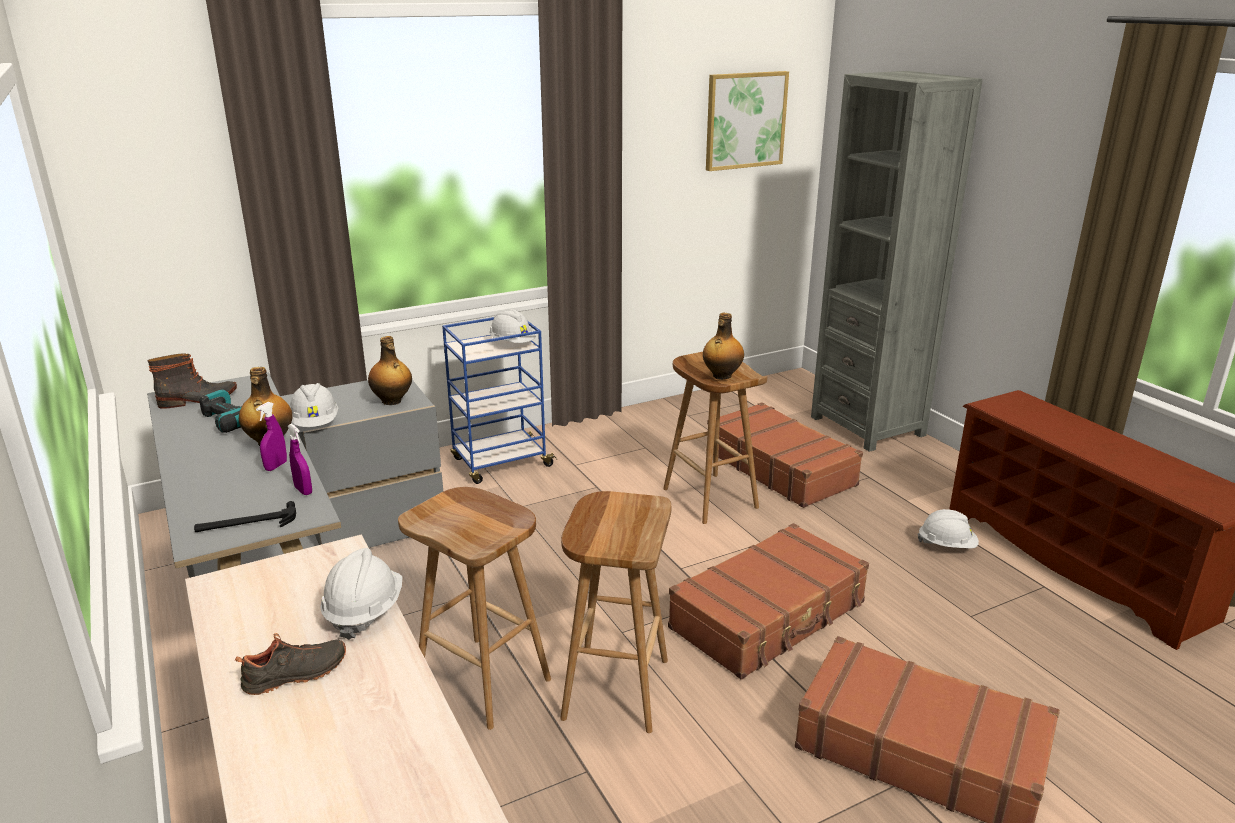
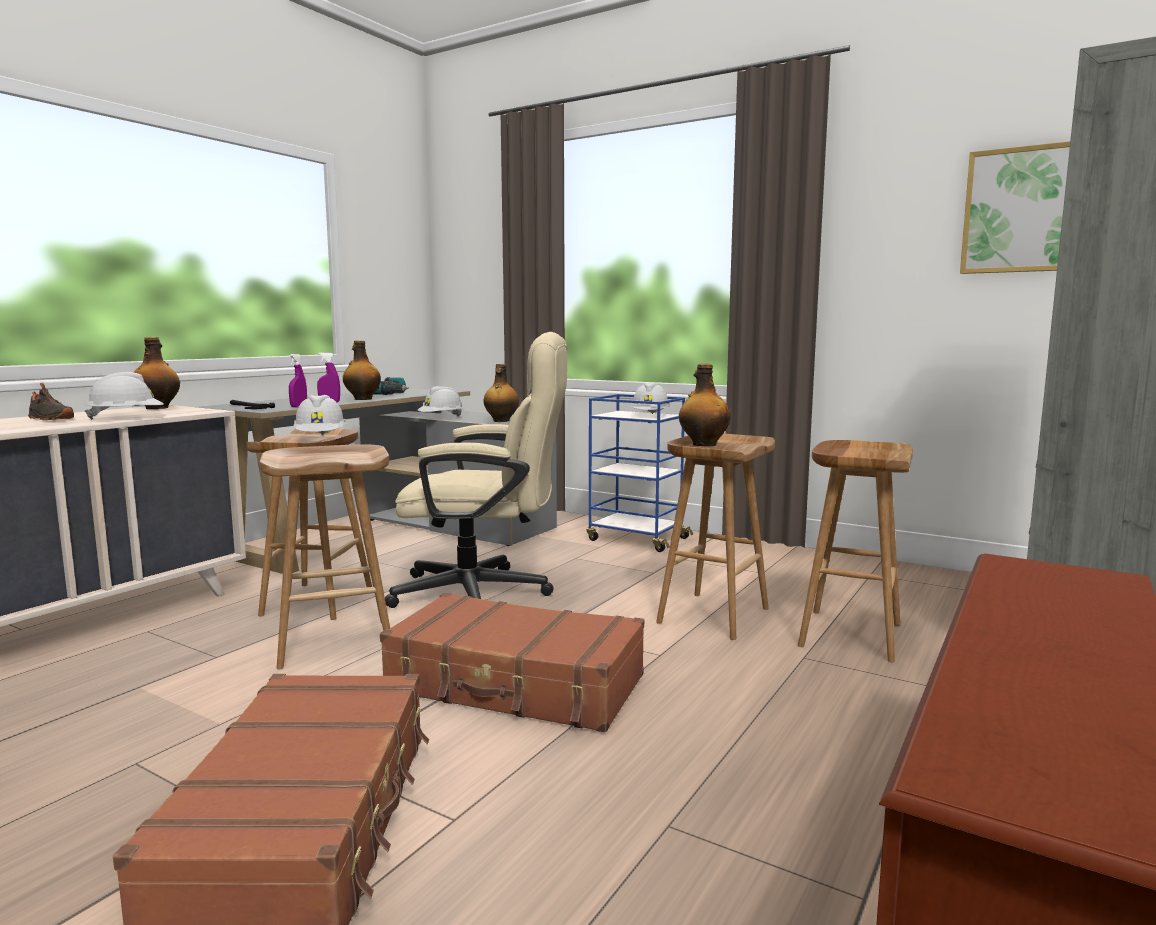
camera: 60 degrees right, 15 degrees down
(198, 400) = (410, 390): boot -> none
(243, 586) = (158, 408): none -> bottle
(564, 578) = (486, 593): none -> beige office chair
(780, 468) = (849, 634): brown suitcase -> brown stool
(947, 545) = (848, 776): white hard hat -> white hard hat (321, 439)

